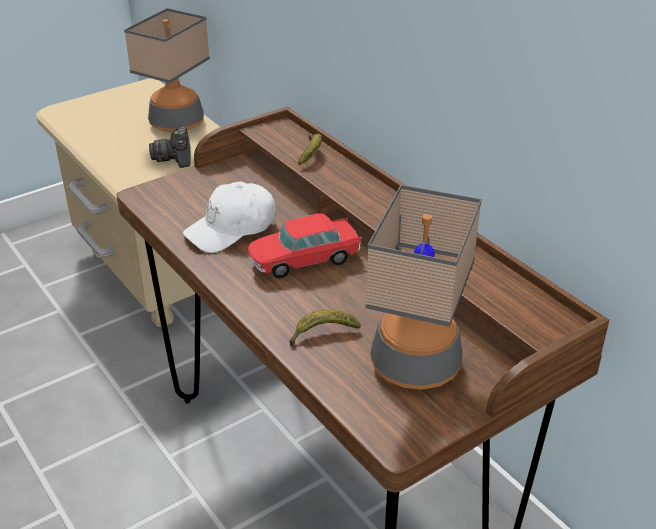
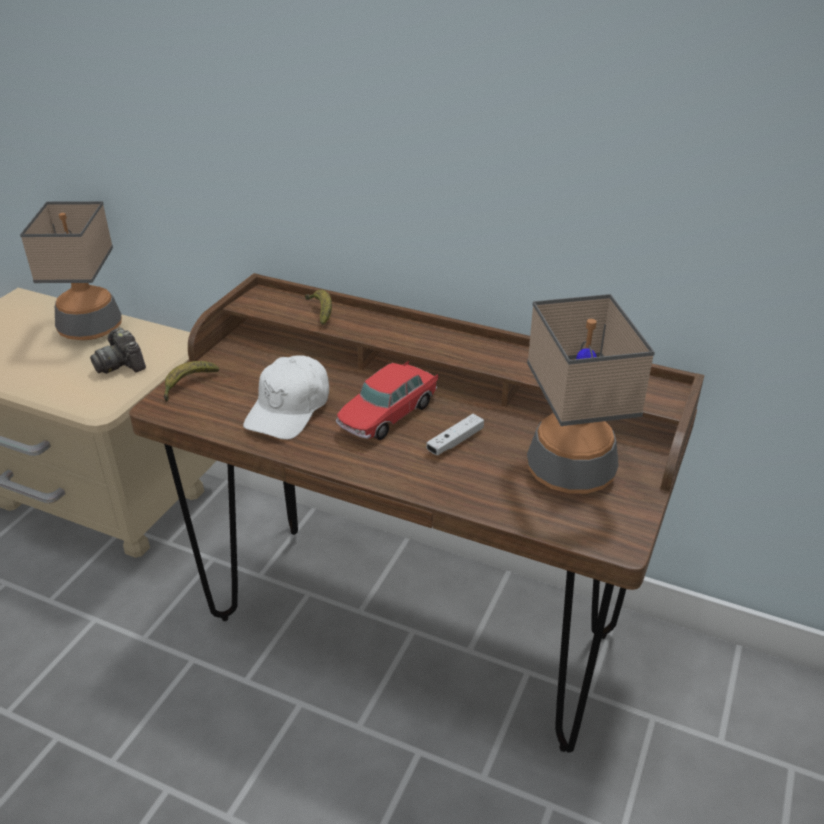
camera: 30 degrees left, 0 degrees up
(322, 333) = (468, 475): banana -> banana (188, 385)
(338, 302) = (455, 442): none -> white game controller

